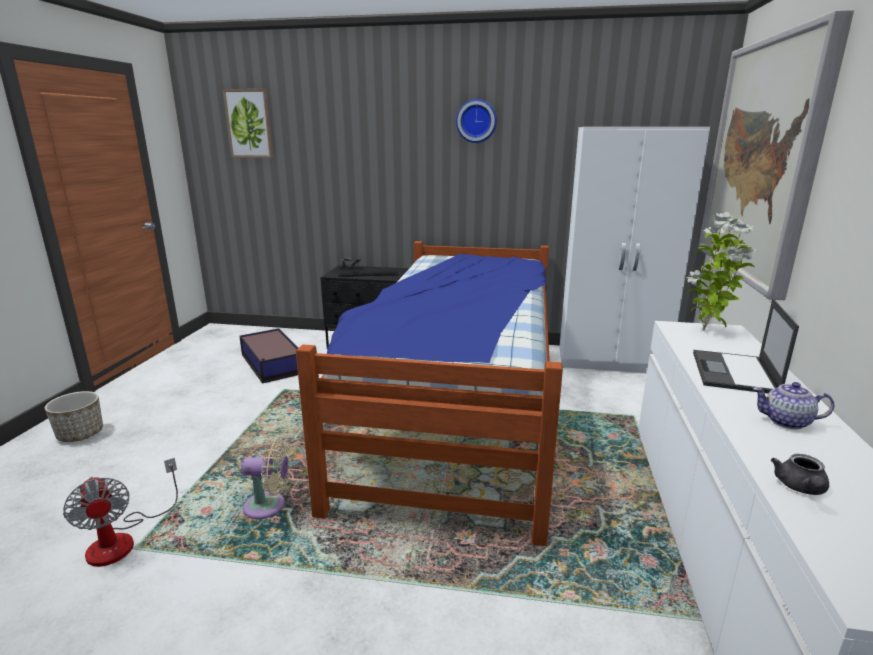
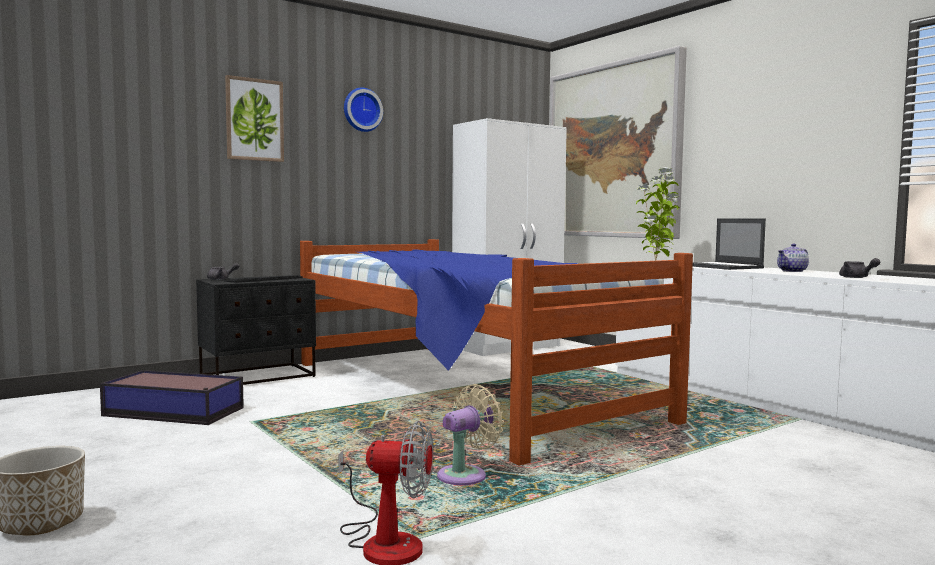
camera: 45 degrees left, 15 degrees down
(249, 124) = (60, 80): picture -> picture (254, 120)

